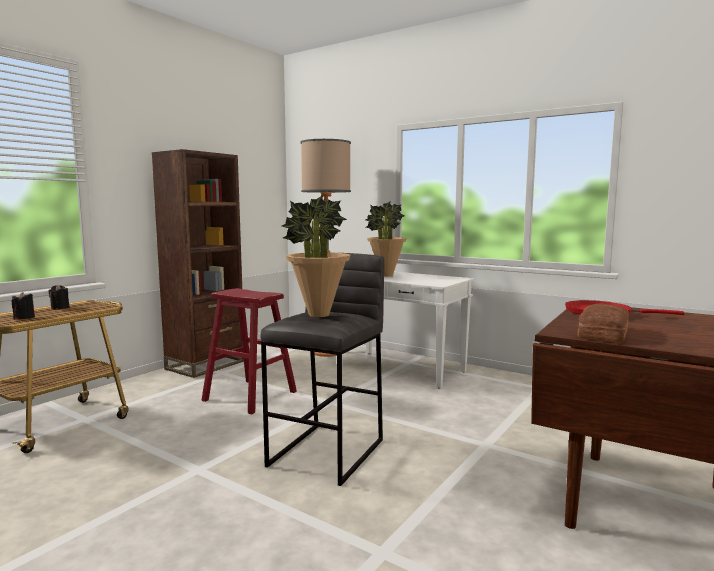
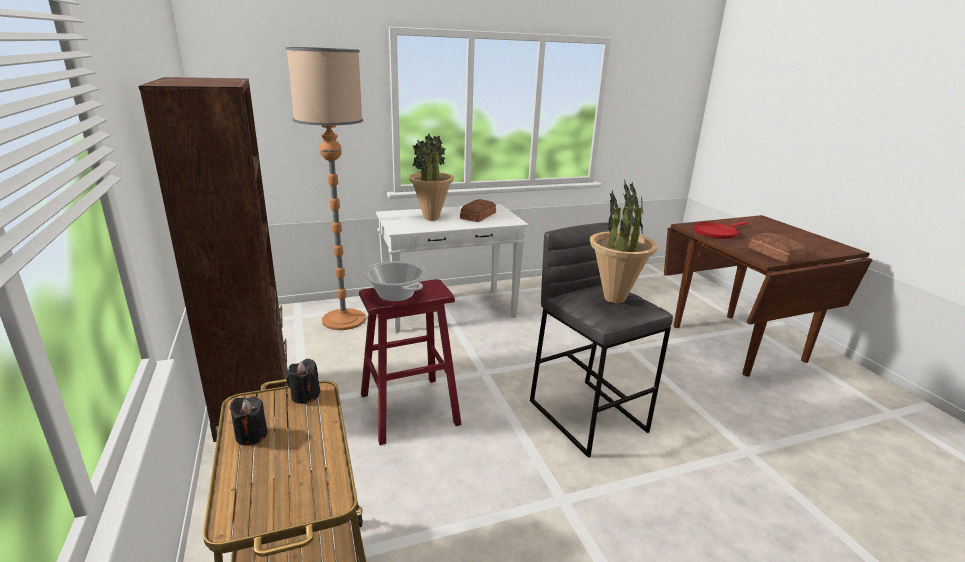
camera: 55 degrees left, 15 degrees up
(24, 318) = (295, 481): black candle -> black candle (305, 396)
(240, 292) = (396, 294): none -> cooking pot
(423, 279) = (477, 216): none -> bread

